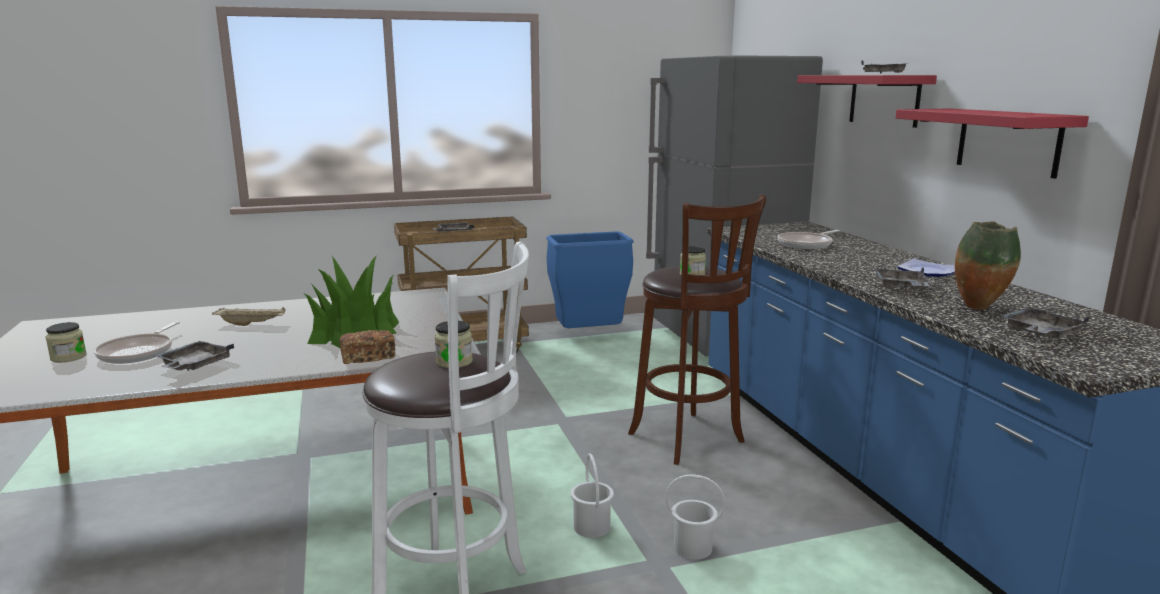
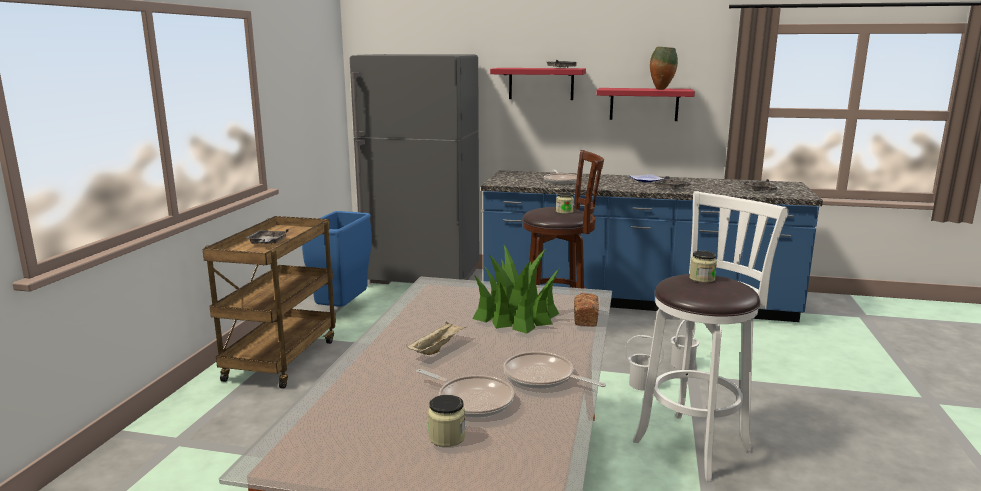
camera: 60 degrees left, 0 degrees up
(194, 365) = (542, 377): grey tray -> frying pan
(979, 309) = (717, 188): vase -> vase (661, 89)

